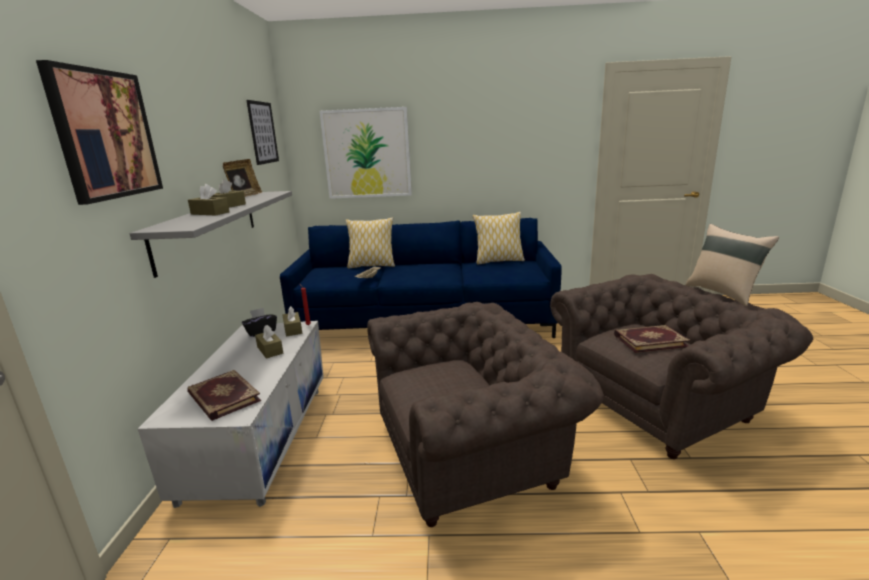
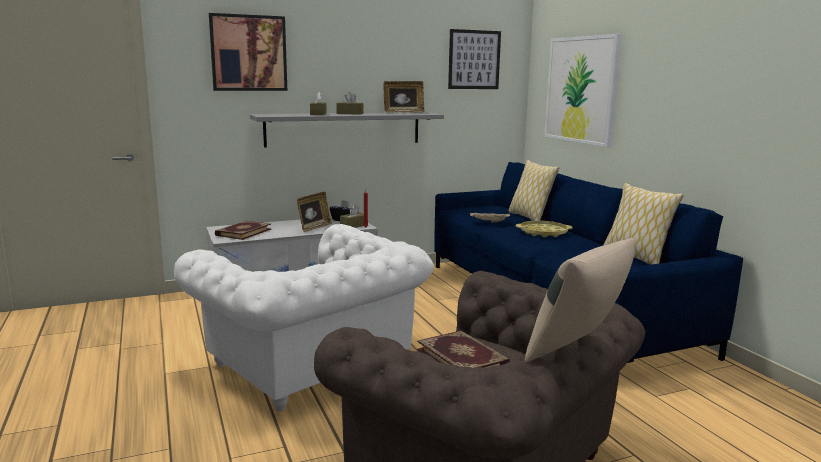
camera: 65 degrees right, 5 degrees down
(270, 350) = (314, 227): brown tissue box -> picture frame
(421, 269) = (543, 233): none -> yellow tray
(471, 453) = (313, 367): brown armchair -> white armchair

